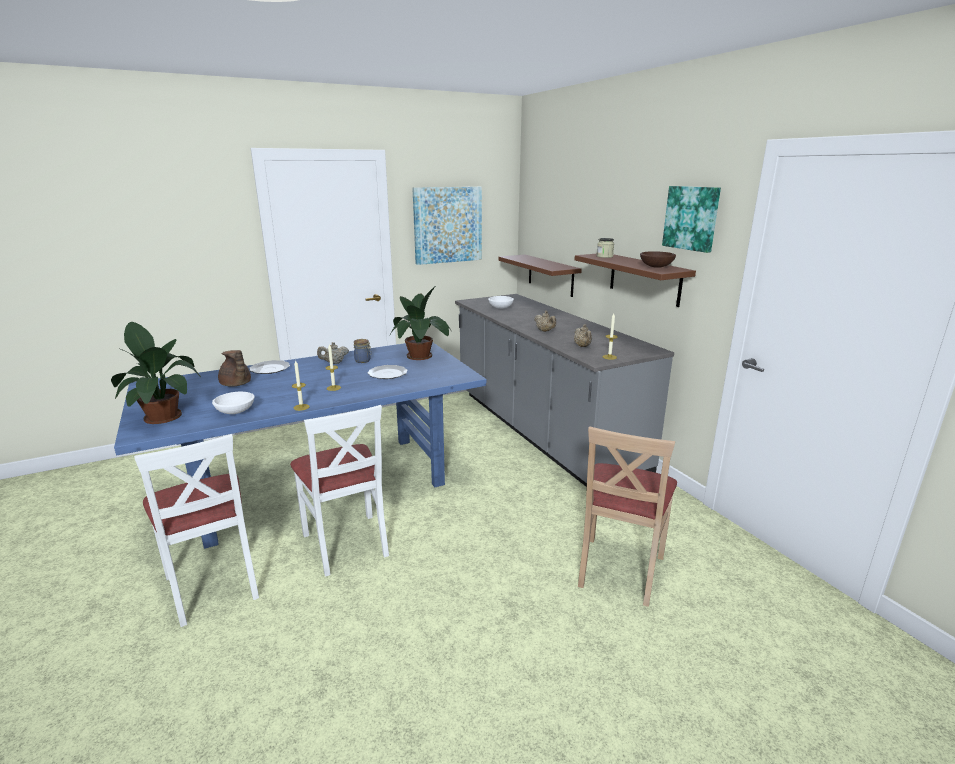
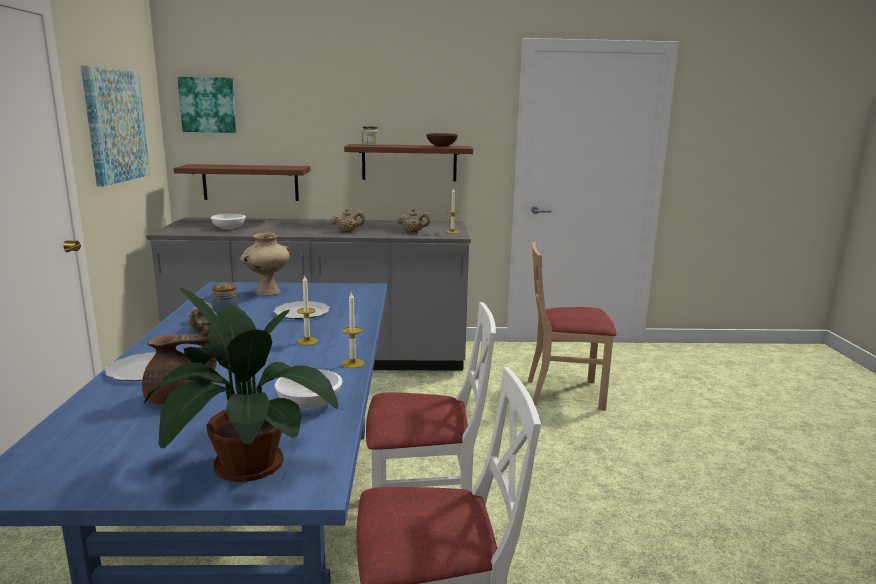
camera: 65 degrees left, 5 degrees down
(421, 356) = (267, 292): potted plant -> beige vase
(619, 569) = (564, 393): beige chair -> beige chair turned 135 degrees clockwise
(692, 218) = (458, 101): picture -> picture (208, 105)

